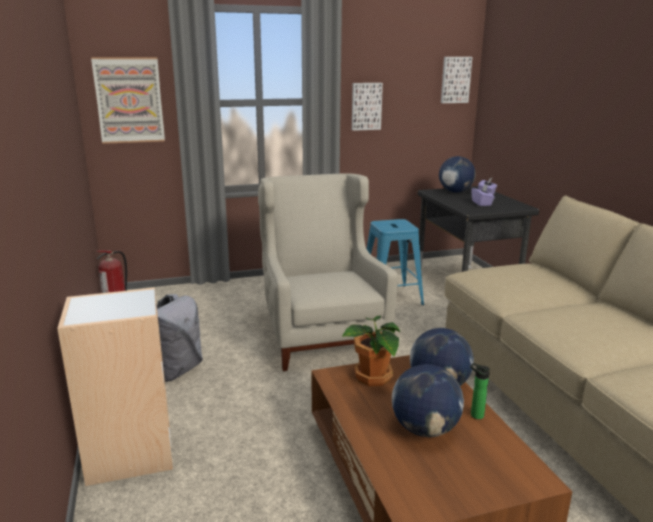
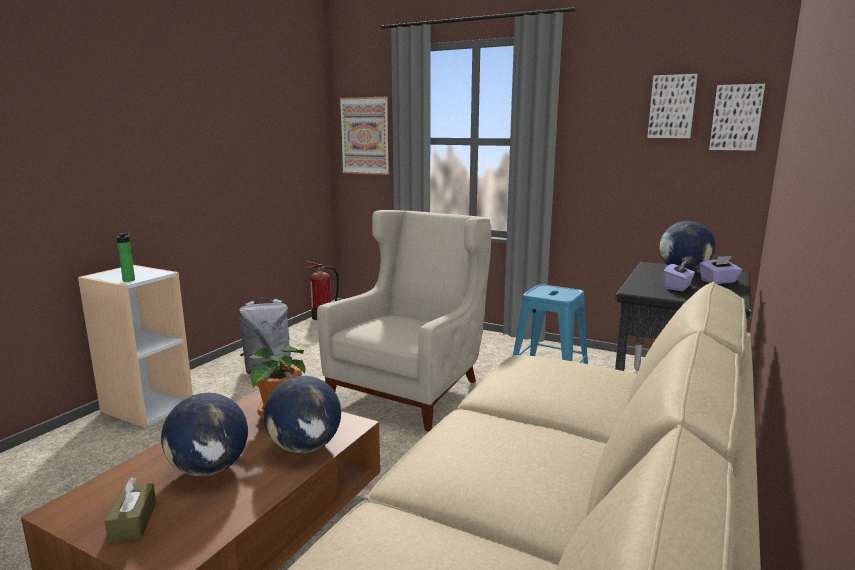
camera: 45 degrees right, 5 degrees down
(366, 106) = (596, 150): picture -> picture (672, 106)
(468, 481) = (133, 522): none -> brown tissue box
(475, 414) = (269, 484): bottle -> bottle (129, 280)

